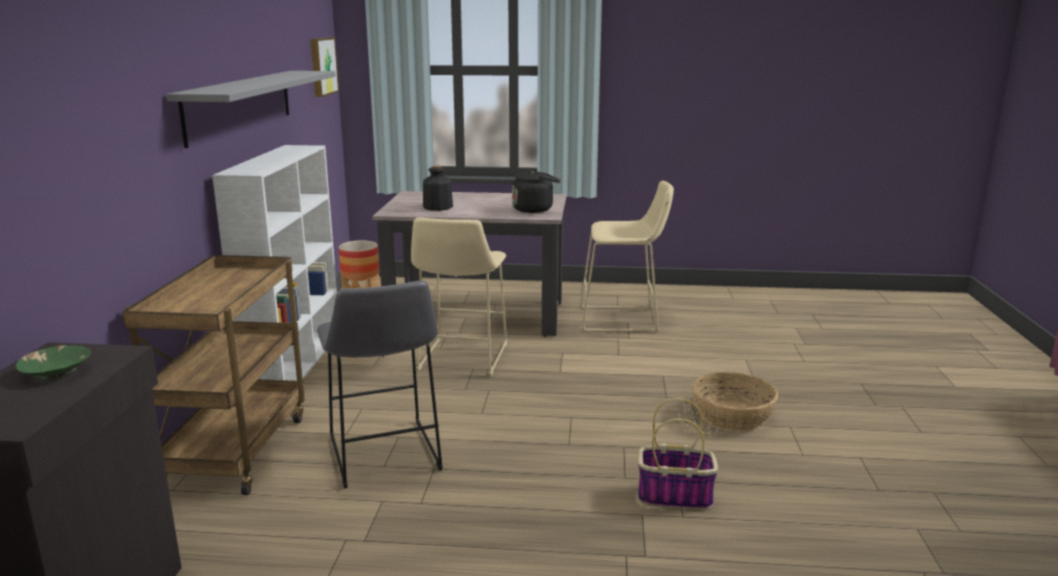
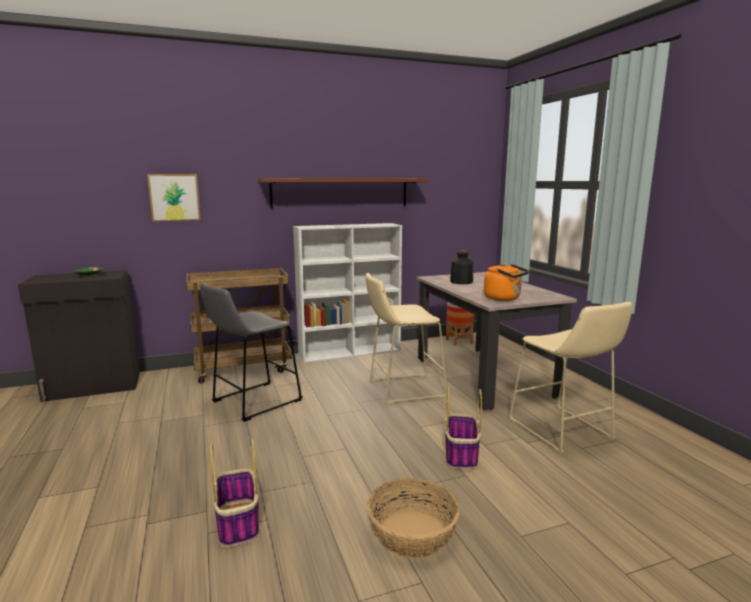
camera: 65 degrees right, 5 degrees down
(240, 105) = (340, 192): grey shelf -> brown shelf
(322, 66) = (469, 179): picture -> picture (174, 197)
(535, 209) = (504, 298): black kettle -> orange kettle
(628, 368) = (461, 455): none -> basket

